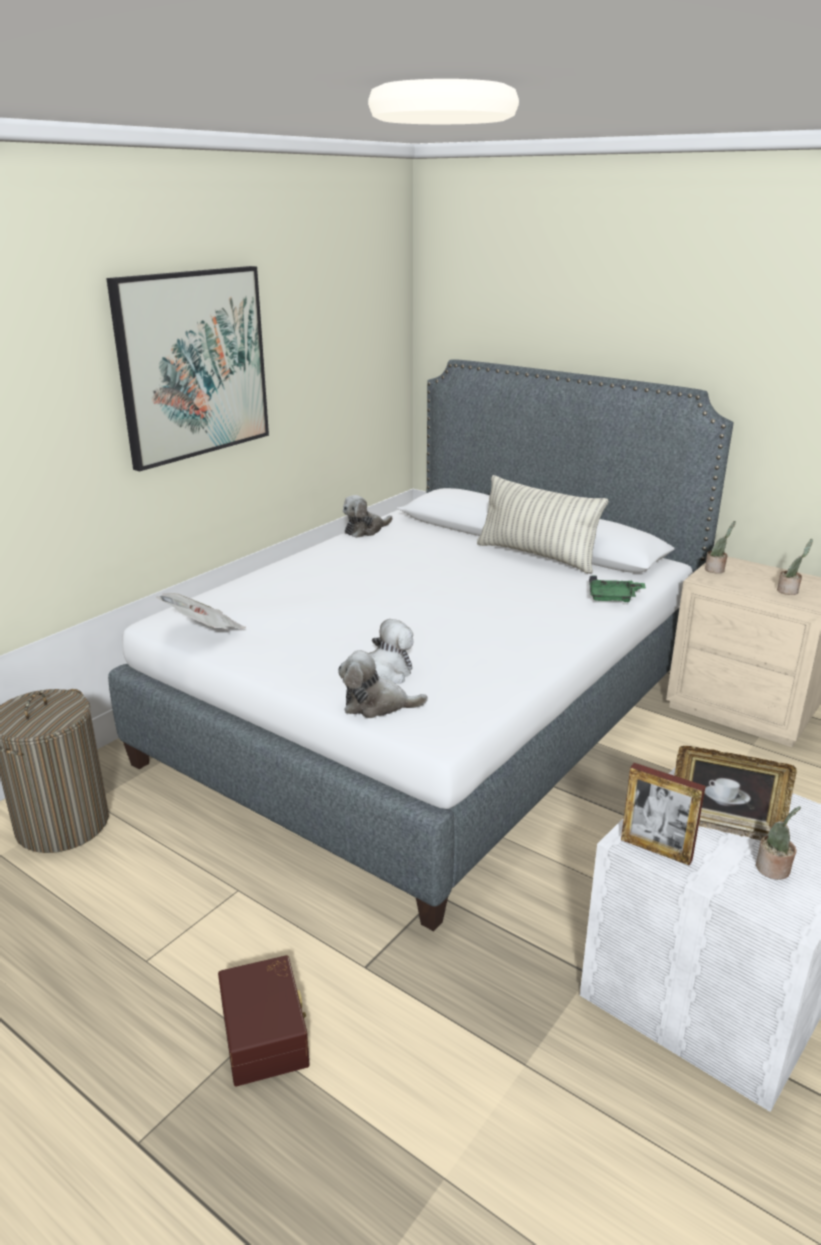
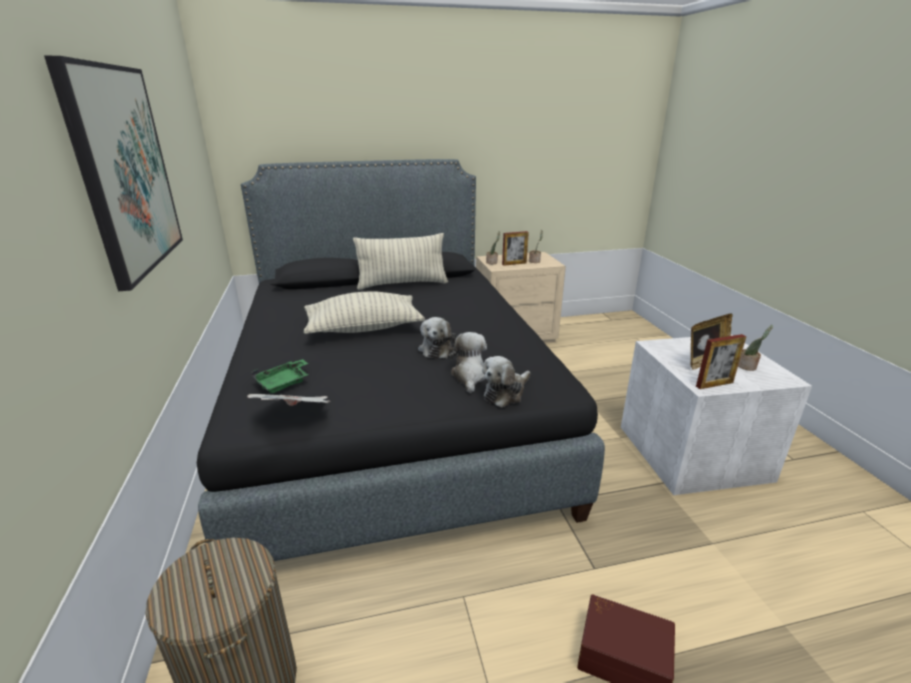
camera: 50 degrees left, 0 degrees up
(365, 530) = (266, 306): plush toy -> plush toy (436, 349)
(394, 586) = (364, 328): none -> pillow
(434, 712) = (390, 412): white bed -> black bed
(613, 597) = (481, 289): green tray -> green tray (284, 383)
(745, 583) = (514, 264): none -> picture frame

